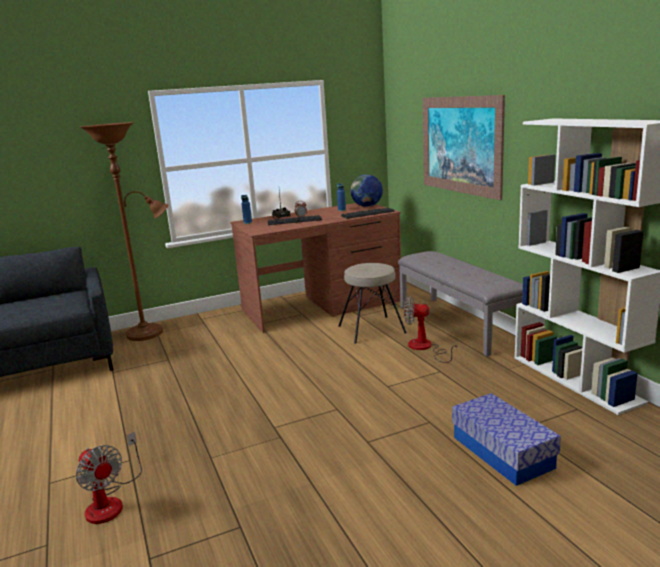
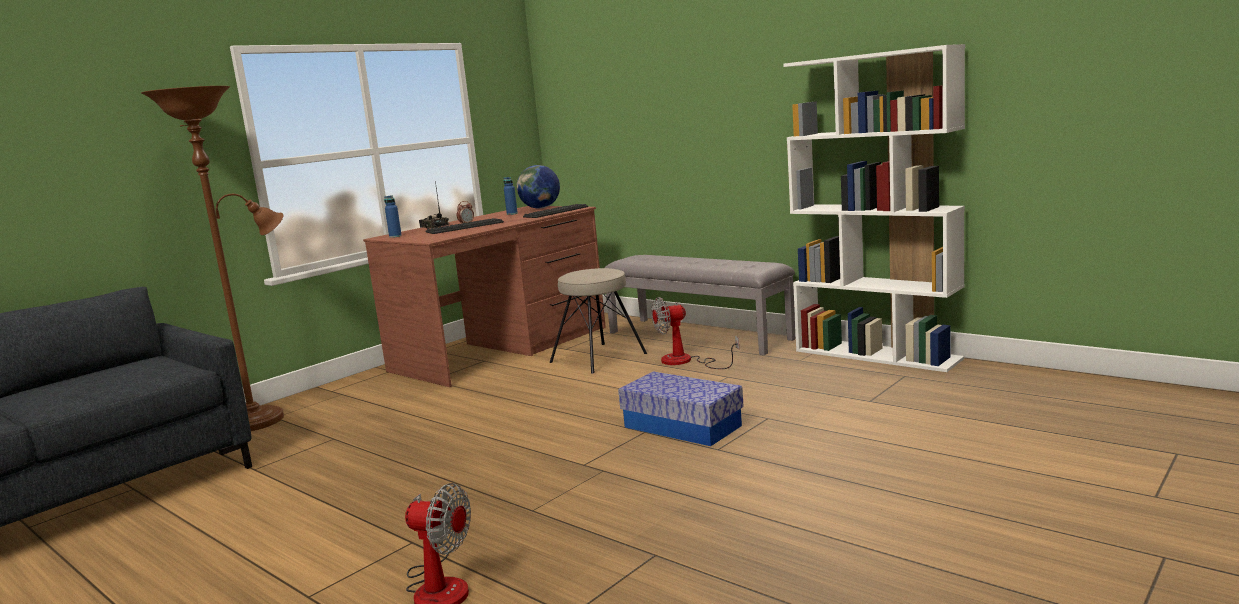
camera: 25 degrees left, 5 degrees down
(460, 145) = (668, 113): picture -> none
(502, 452) = (872, 423): storage box -> storage box (682, 426)

